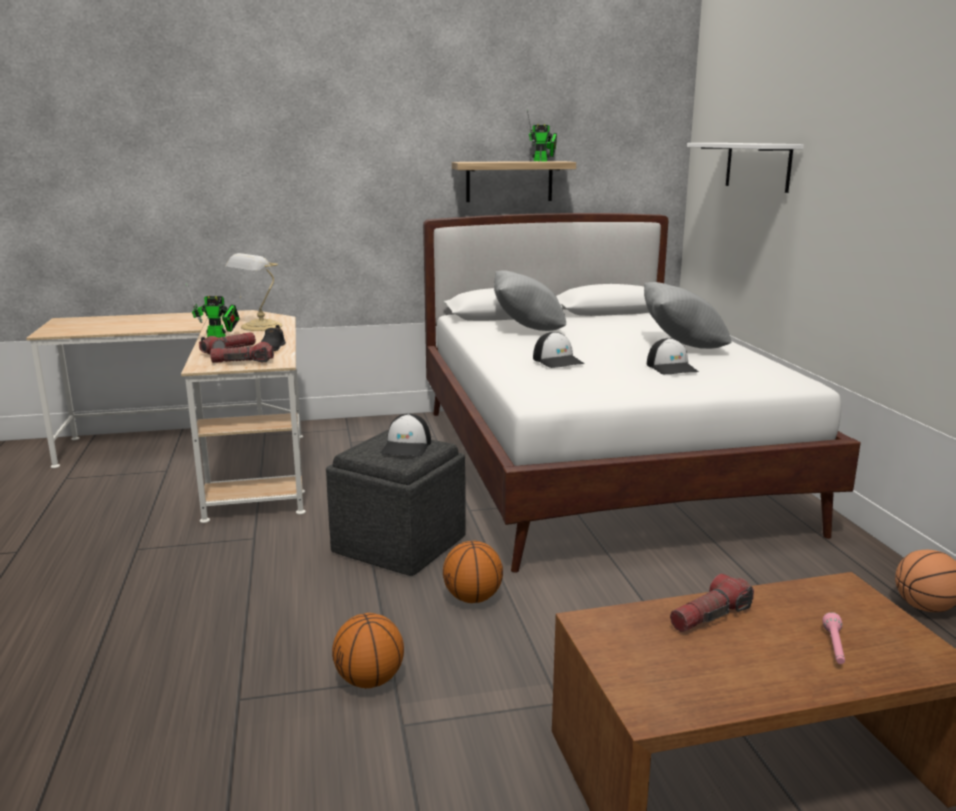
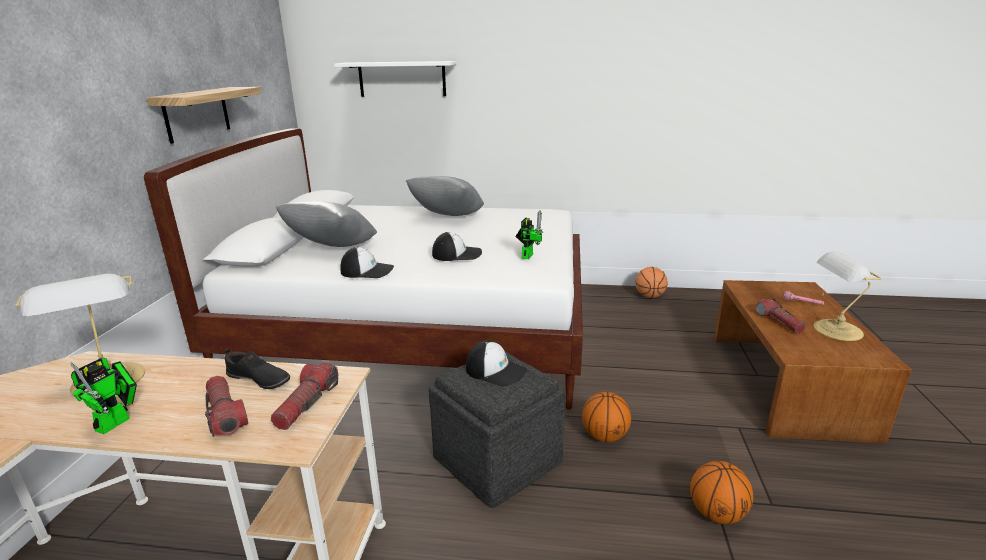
camera: 70 degrees left, 5 degrees up
(542, 161) = (223, 88): toy robot -> toy robot (528, 255)
(672, 368) = (498, 230): cap -> cap (367, 271)
(733, 672) = (835, 330): none -> table lamp

